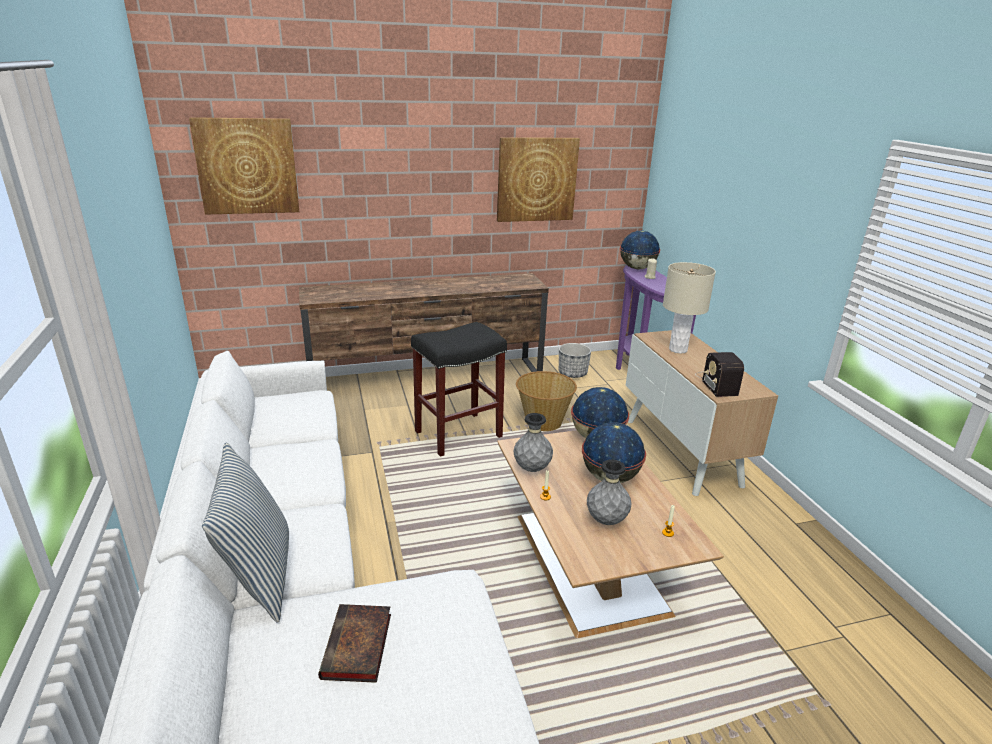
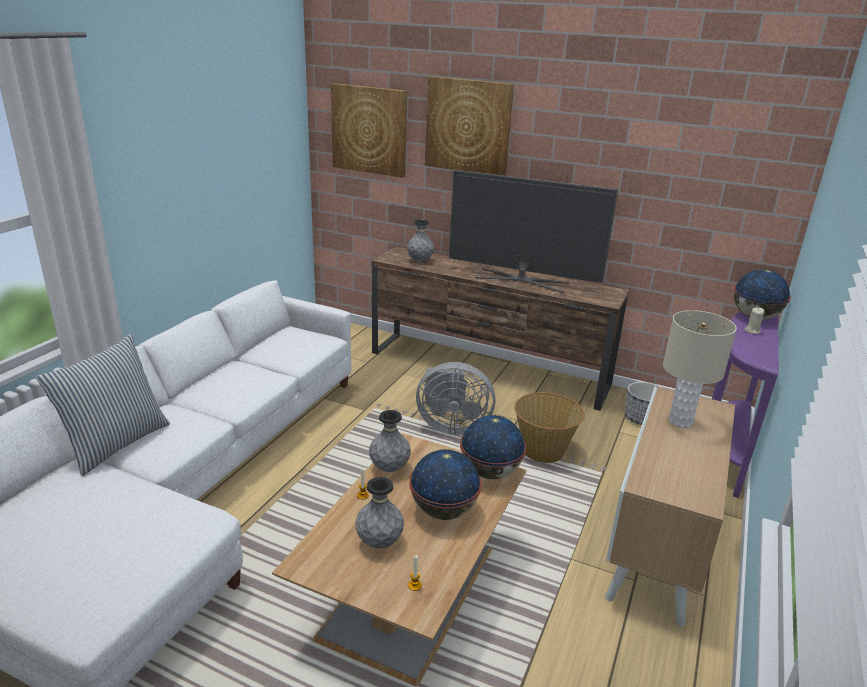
camera: 40 degrees right, 0 degrees up
(345, 293) = (419, 261): none -> grey vase
(357, 648) = (90, 518): book -> none
(452, 286) = (522, 280): none -> television
(459, 433) = (451, 426): black stool -> grey fan
(536, 179) = (649, 183): picture -> picture (468, 126)
(717, 382) = (664, 472): radio -> none

